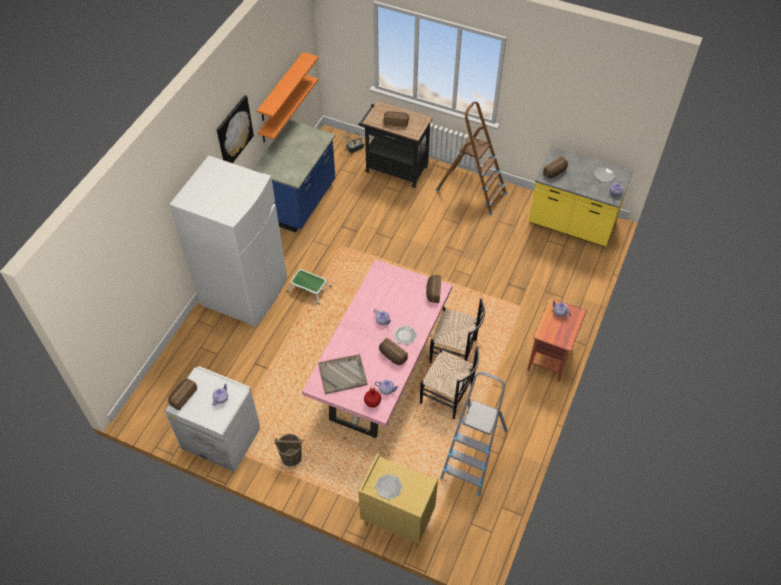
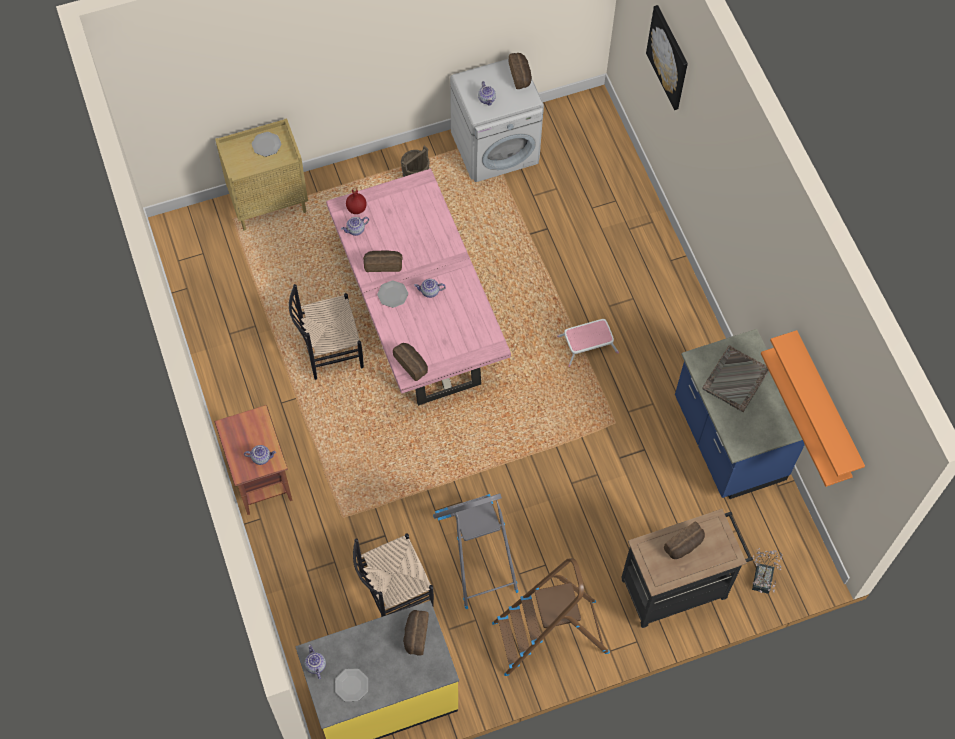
camera: 135 degrees right, 10 degrees up
(234, 132) = (771, 270): picture -> picture (668, 57)
(244, 291) = (647, 286): white fridge -> none
(309, 289) = (587, 344): green step ladder -> pink step ladder
(343, 374) = (410, 211): grey tray -> grey tray (735, 380)
(455, 352) = (366, 402): black chair -> black chair (393, 591)
(474, 454) = (252, 314): grey step ladder -> grey step ladder (474, 552)

